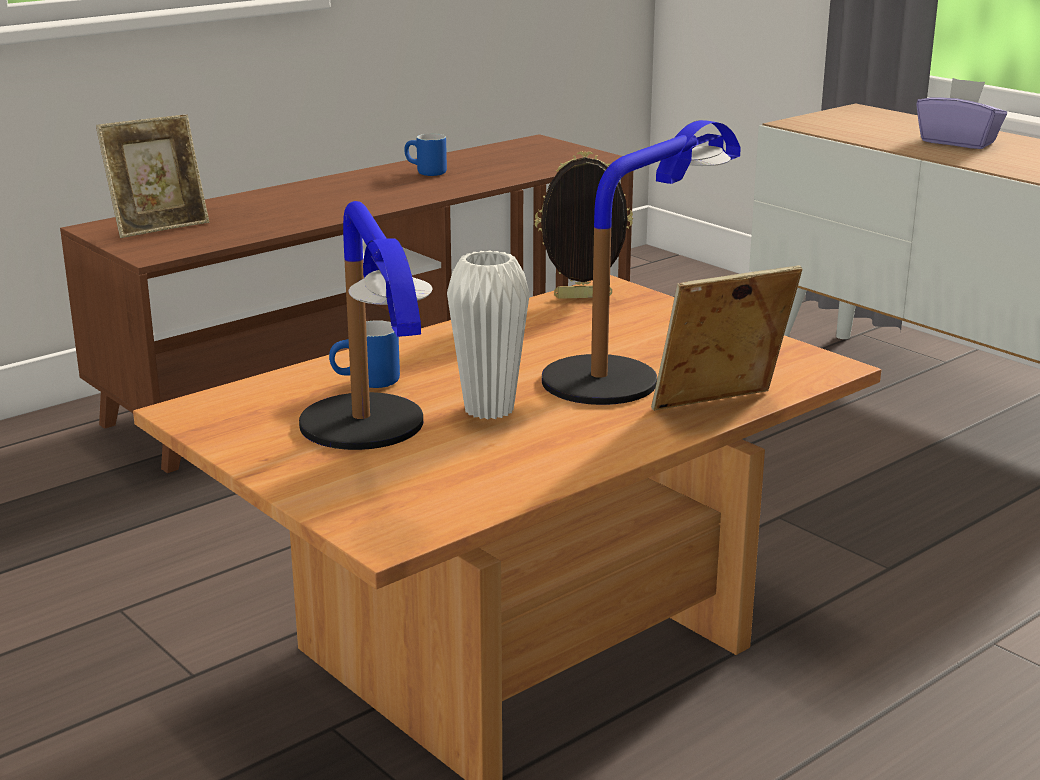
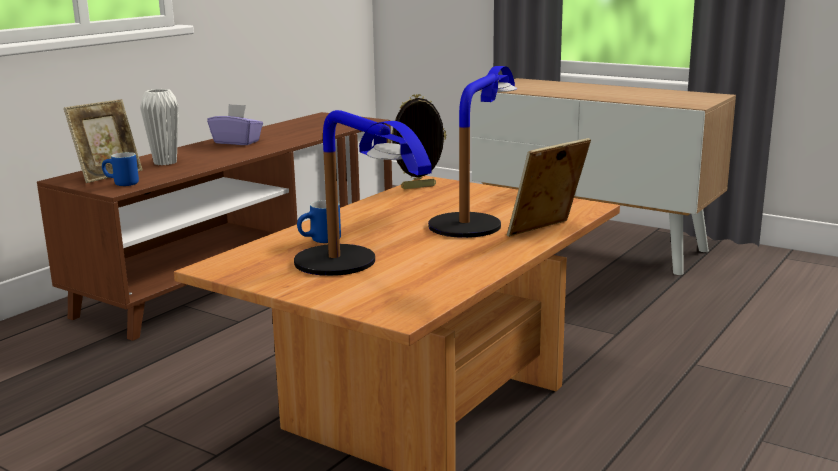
camera: 15 degrees left, 5 degrees down
(424, 173) = (265, 135): blue mug -> blue mug (120, 184)
(489, 409) = (409, 246): white vase -> white vase (165, 162)
(958, 142) = (592, 91): purple tissue box -> purple tissue box (237, 142)

